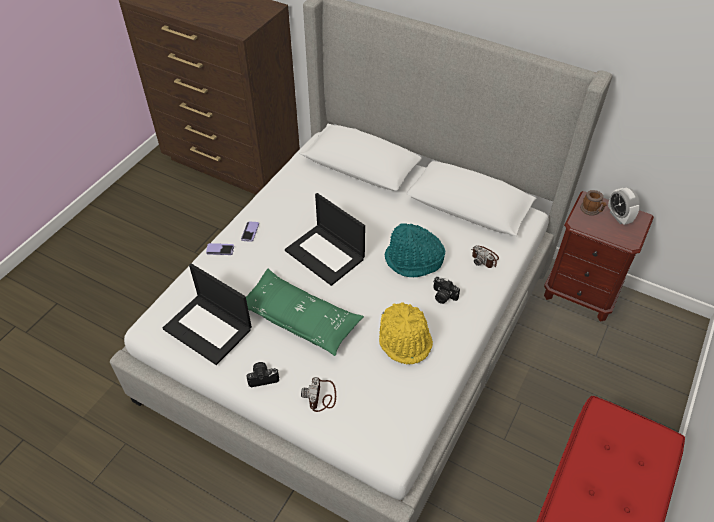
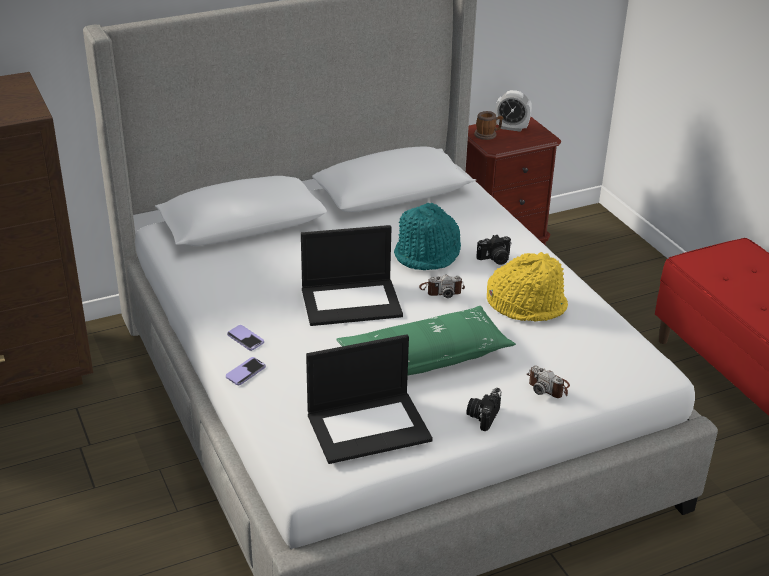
camera: 55 degrees left, 15 degrees down
(484, 258) = (473, 216): camera -> camera (441, 290)

